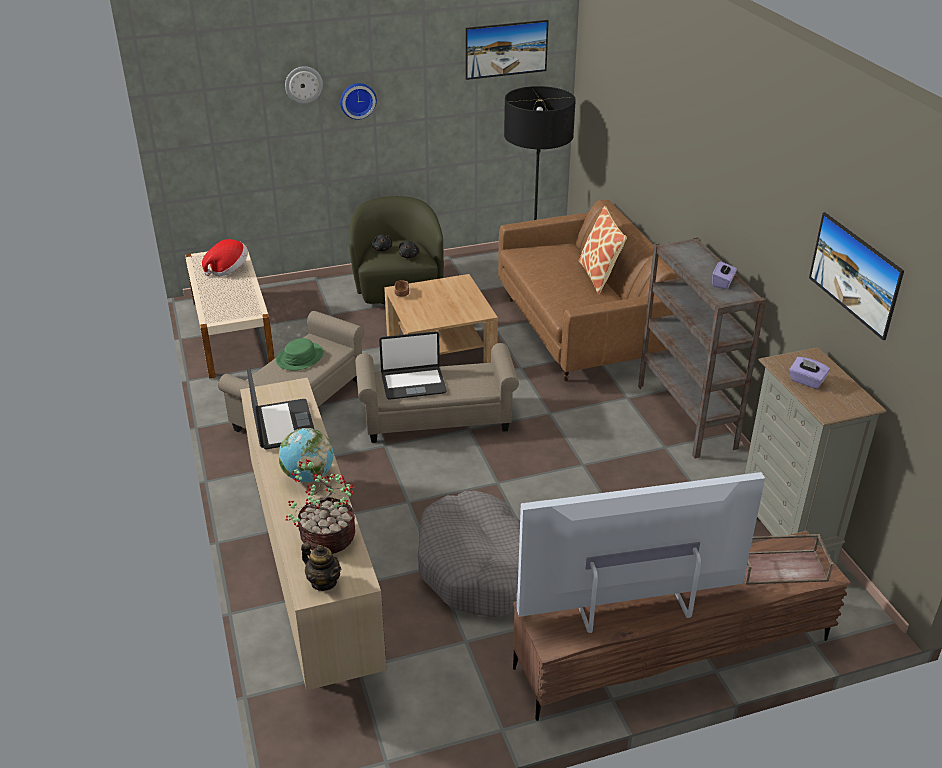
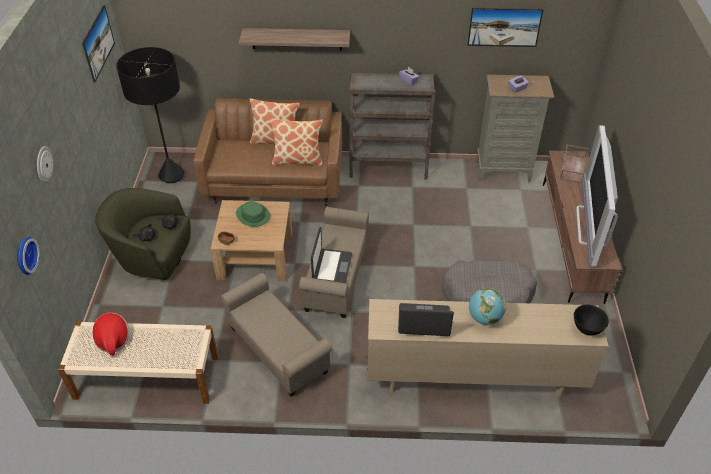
camera: 70 degrees left, 10 degrees up
(300, 357) = (263, 322): green hat -> green hat (253, 215)
(324, 582) = (587, 328): teapot -> black bowl
(326, 538) = (548, 320): potted plant -> none
(357, 100) = (65, 148): wall clock -> wall clock (24, 255)
(571, 298) = (298, 160): none -> pillow
(673, 157) = (296, 39): none -> shelf

